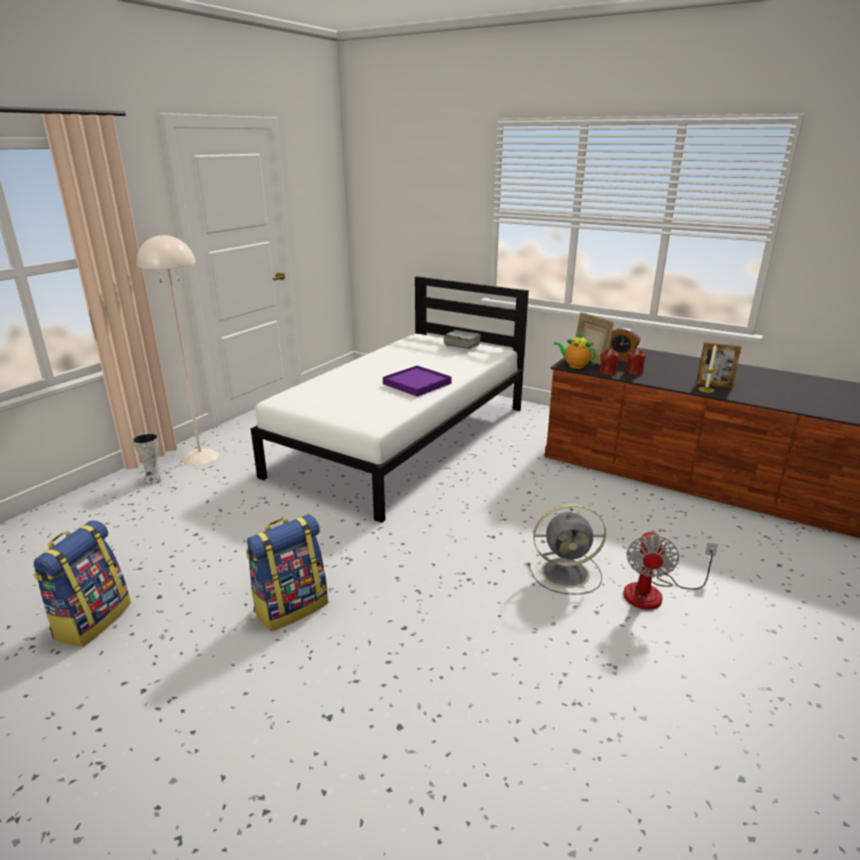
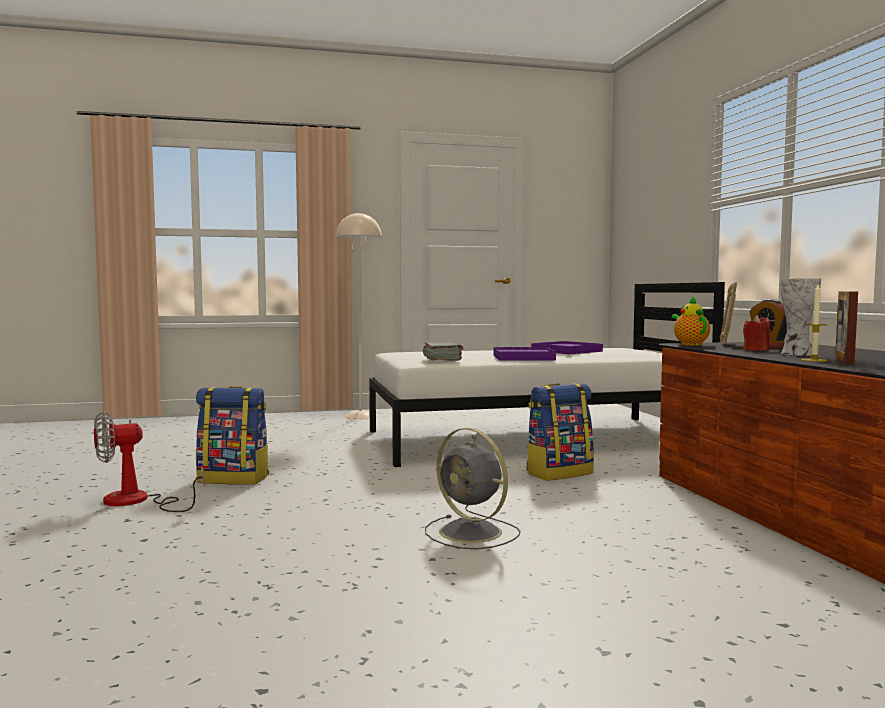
camera: 45 degrees right, 20 degrees down
(92, 620) = (142, 452): backpack -> backpack (559, 473)
(153, 480) = (308, 418): vase -> vase (795, 354)
(412, 359) = (566, 351): none -> purple tray
(461, 345) = (647, 352): grey book -> grey book (442, 360)
(607, 372) = (716, 348): red candle -> none
(654, 593) = (528, 573): fan -> fan (137, 501)
(714, 385) = (844, 360): picture frame -> picture frame turned 45 degrees clockwise

